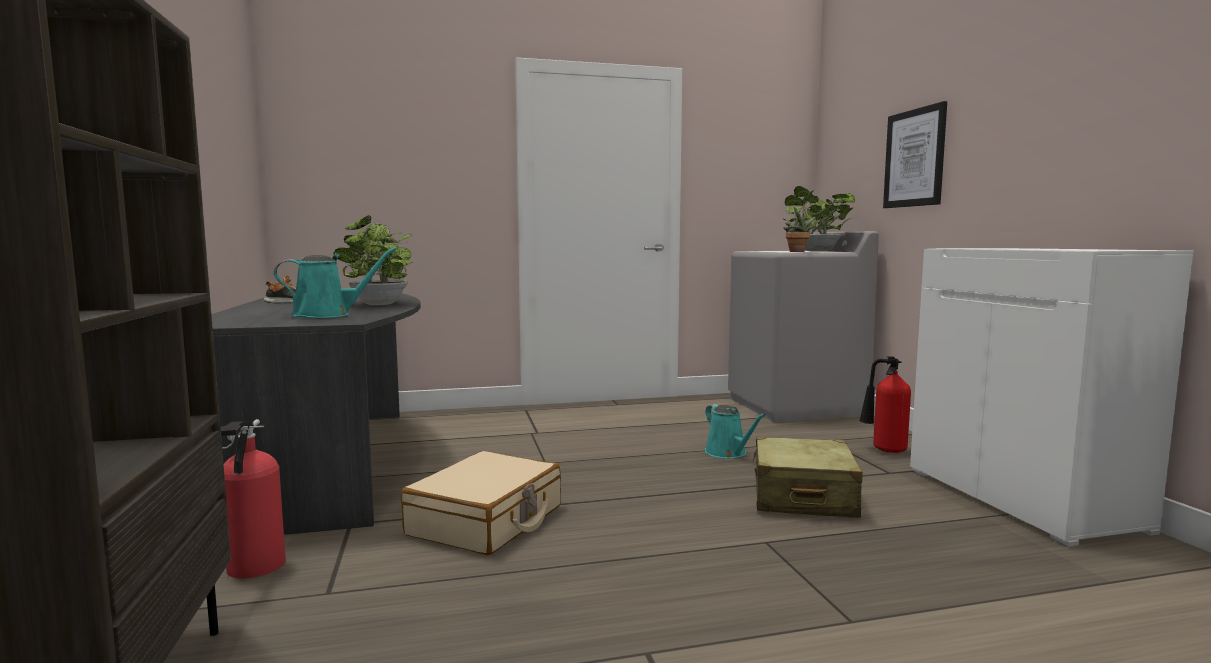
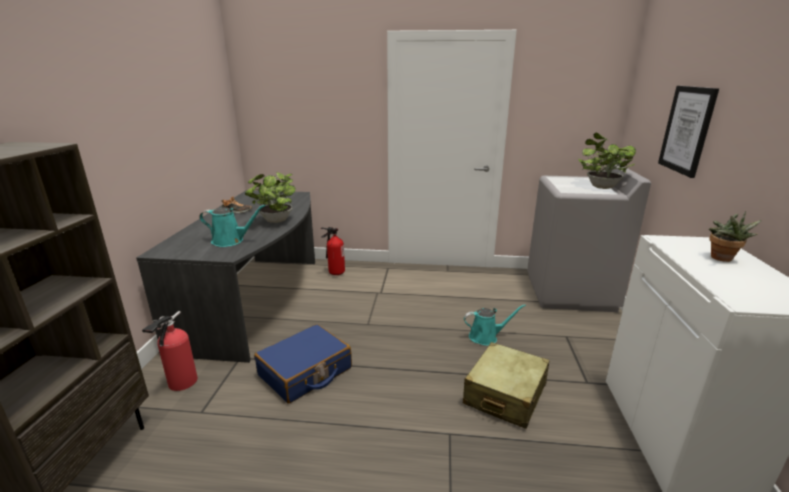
camera: 20 degrees right, 15 degrees up
(487, 521) = (305, 372): beige suitcase -> blue suitcase
(728, 453) = (486, 337): turquoise watering can -> turquoise watering can turned 90 degrees counterclockwise
(797, 251) = (577, 192): potted plant -> potted plant (722, 259)
(884, 450) = (601, 356): fire extinguisher -> fire extinguisher (334, 273)

